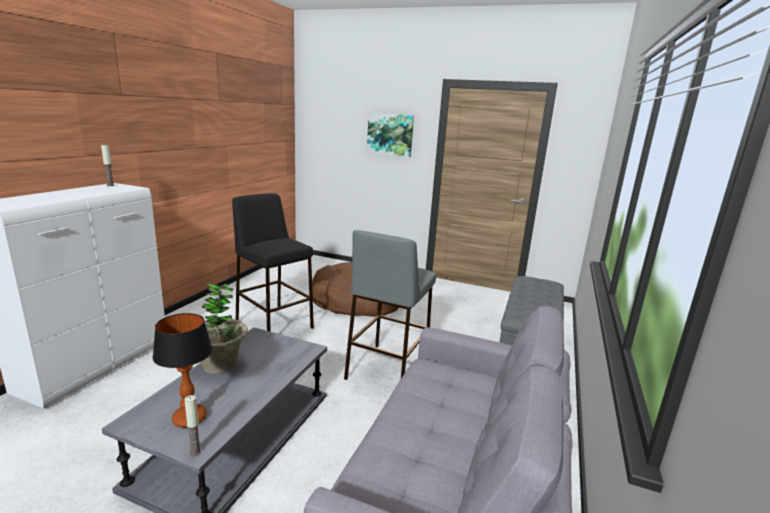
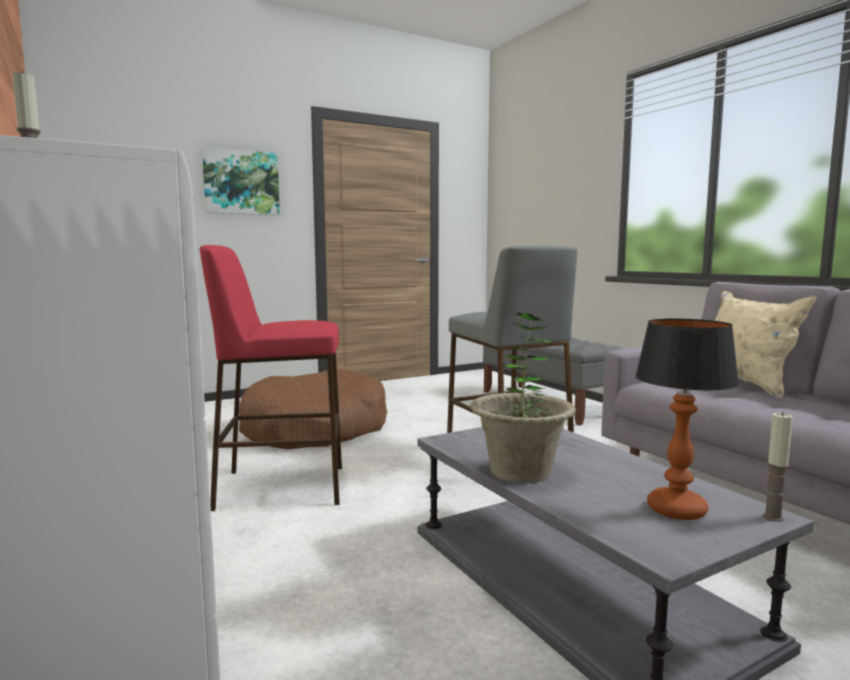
camera: 50 degrees left, 10 degrees down
(274, 324) = (280, 487): black stool -> red stool
(484, 407) = (745, 385): none -> beige pillow

